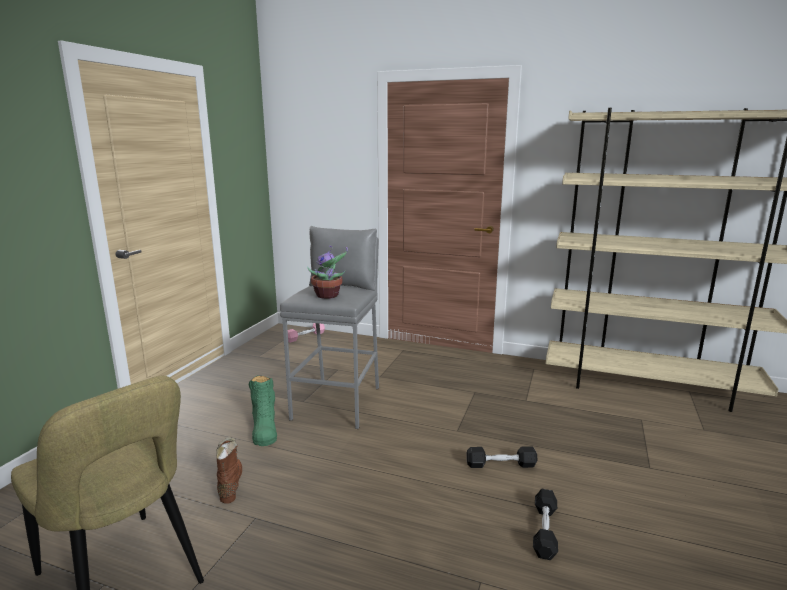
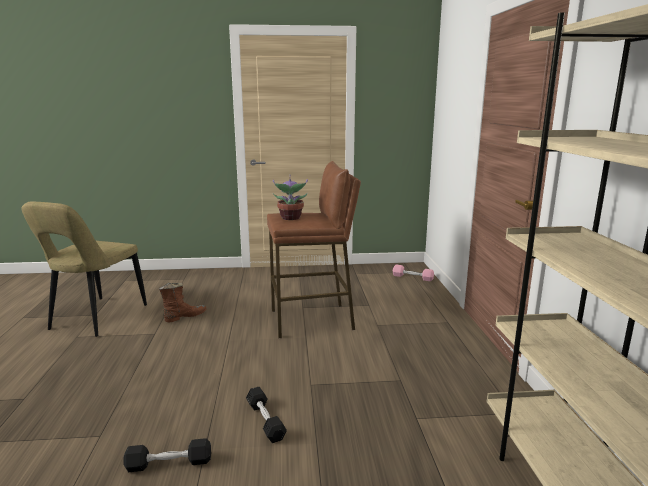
camera: 65 degrees right, 0 degrees up
(264, 429) = (253, 306): green boot -> none
(338, 403) = (312, 320): grey stool -> brown stool

